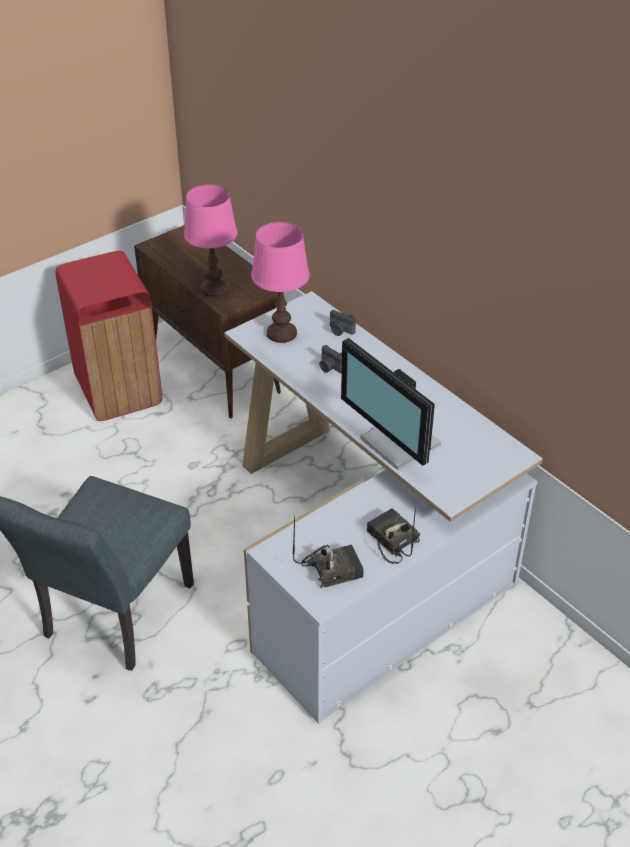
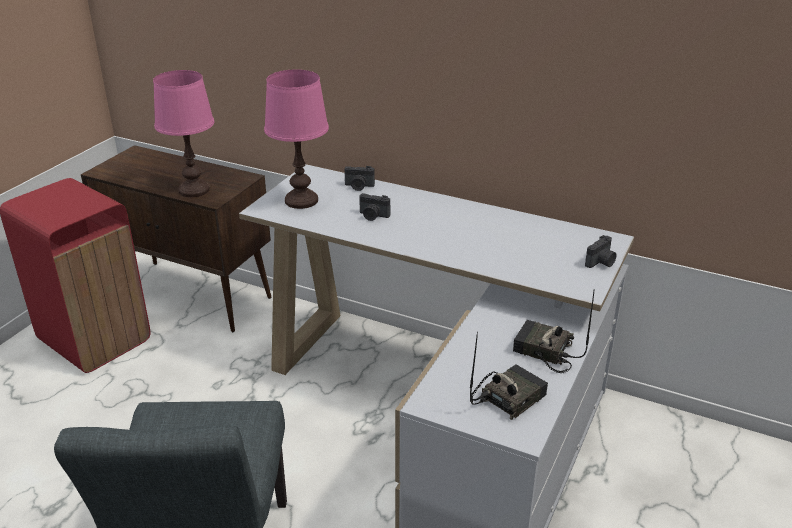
camera: 25 degrees left, 10 degrees down
(398, 444) = (494, 259): monitor -> none
(487, 476) = (601, 262): none -> camera

